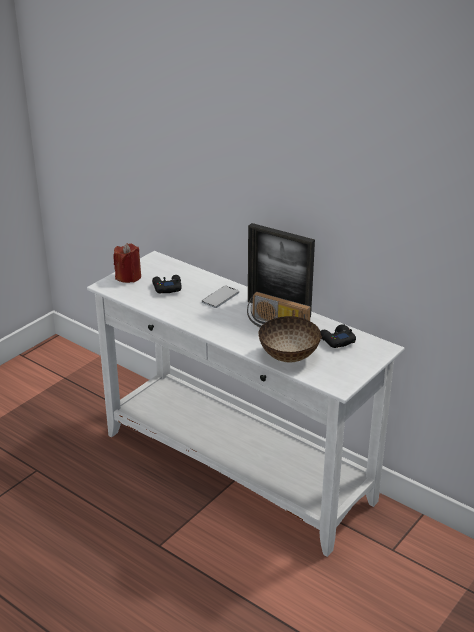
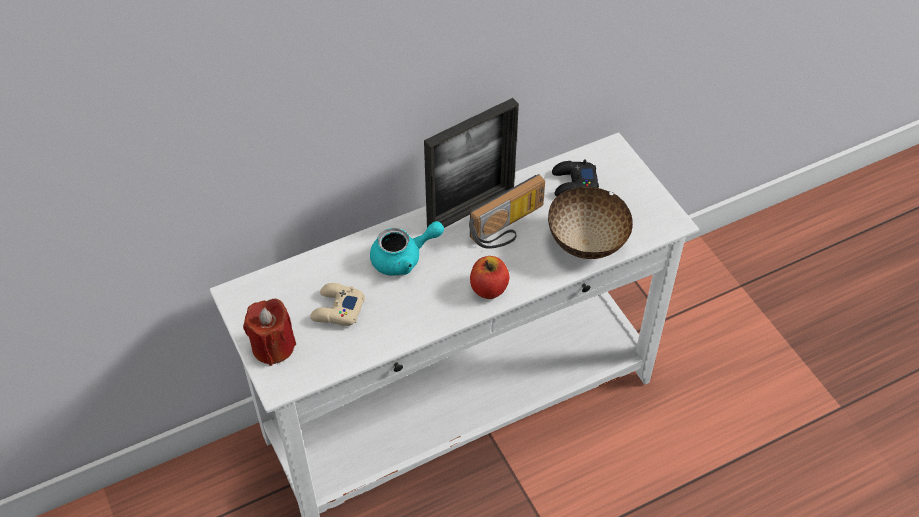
camera: 65 degrees left, 20 degrees up
(167, 287) = (337, 309): black game controller -> beige game controller
(220, 297) = (404, 258): phone -> turquoise teapot
(221, 330) = (489, 288): none -> apple

